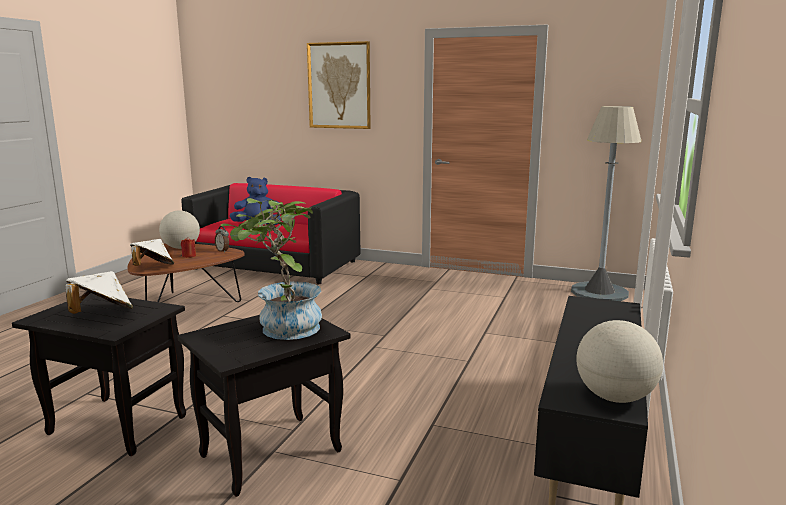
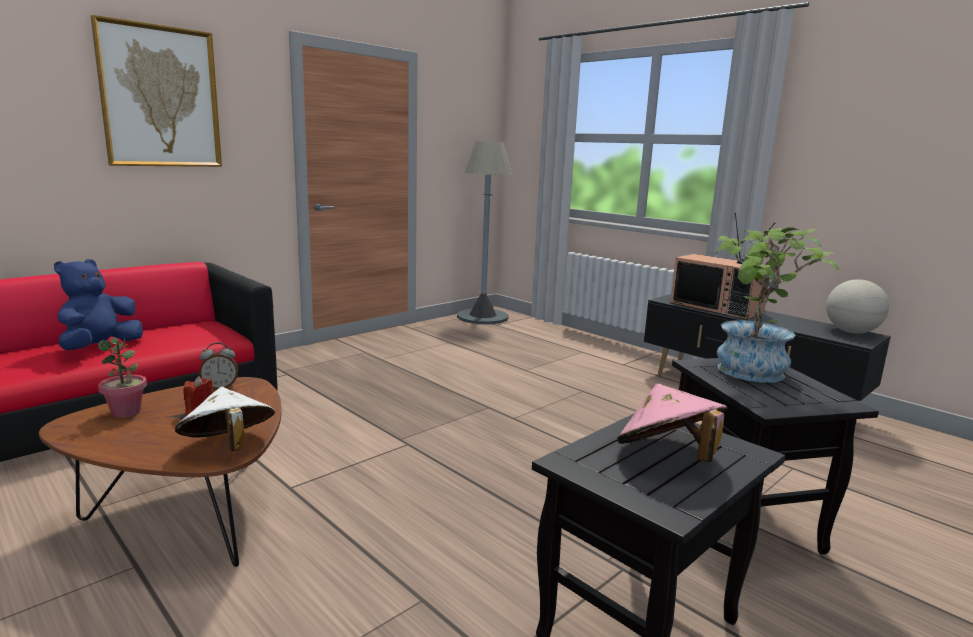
camera: 65 degrees left, 0 degrees up
(102, 314) = (667, 456): white hat -> pink hat
(181, 248) = (126, 412): globe -> potted plant
(595, 324) = (718, 308): none -> television

